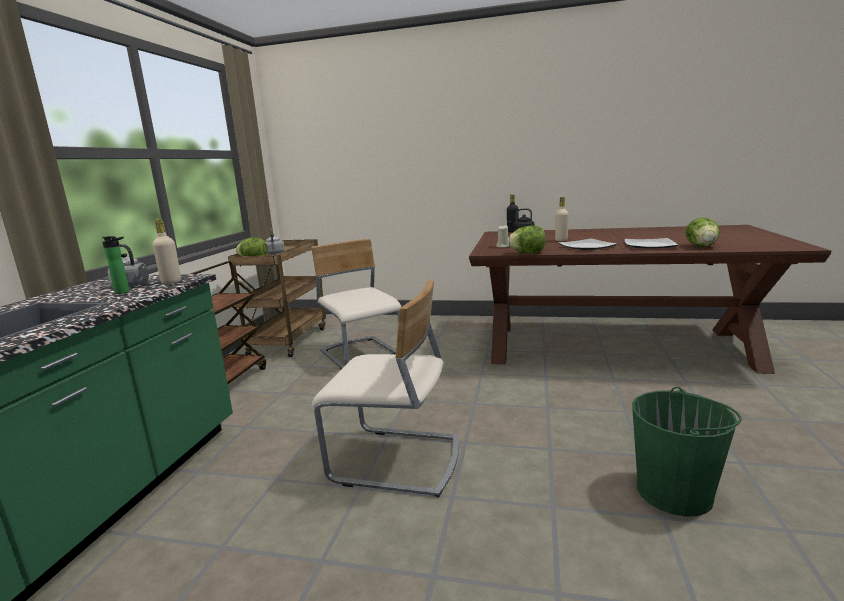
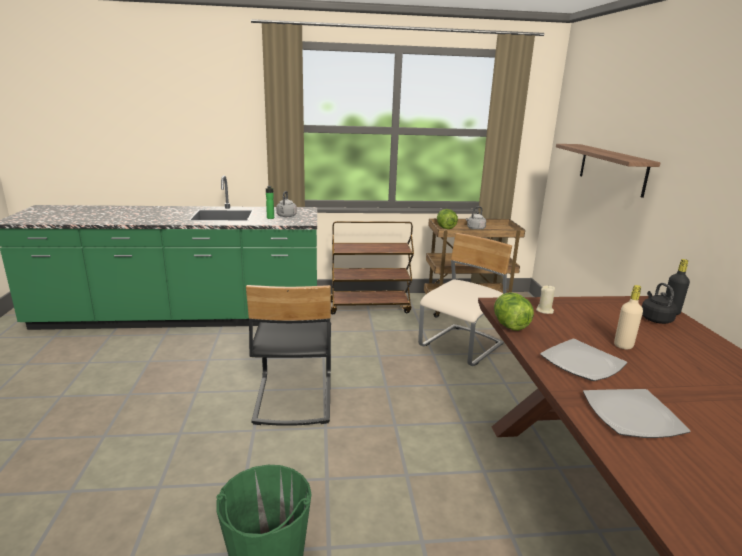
camera: 70 degrees right, 5 degrees up
(171, 282) = (294, 221): beige bottle -> none
(377, 165) = (612, 169): none -> shelf
(396, 461) = (293, 398): beige chair -> black chair
(701, 246) = (662, 470): lettuce -> none

